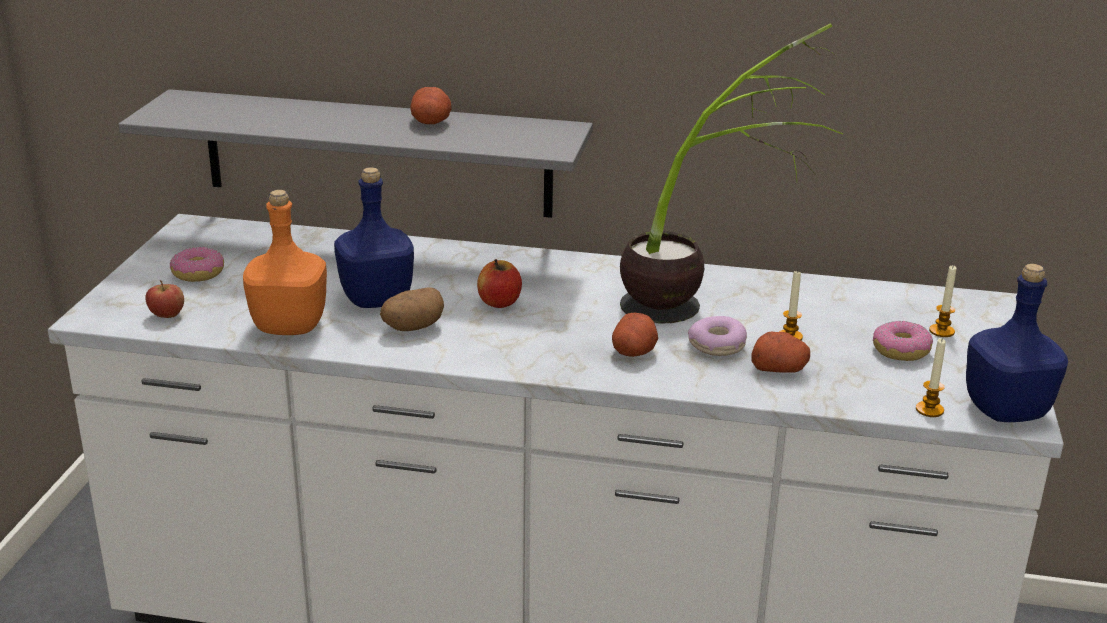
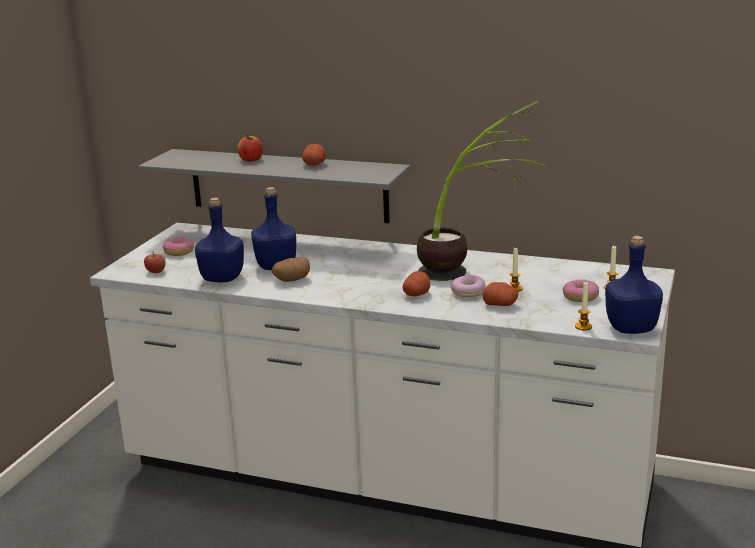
camera: 10 degrees right, 5 degrees down
(291, 326) = (223, 278): orange bottle -> blue bottle
(499, 302) = (347, 268): apple -> apple (251, 160)

